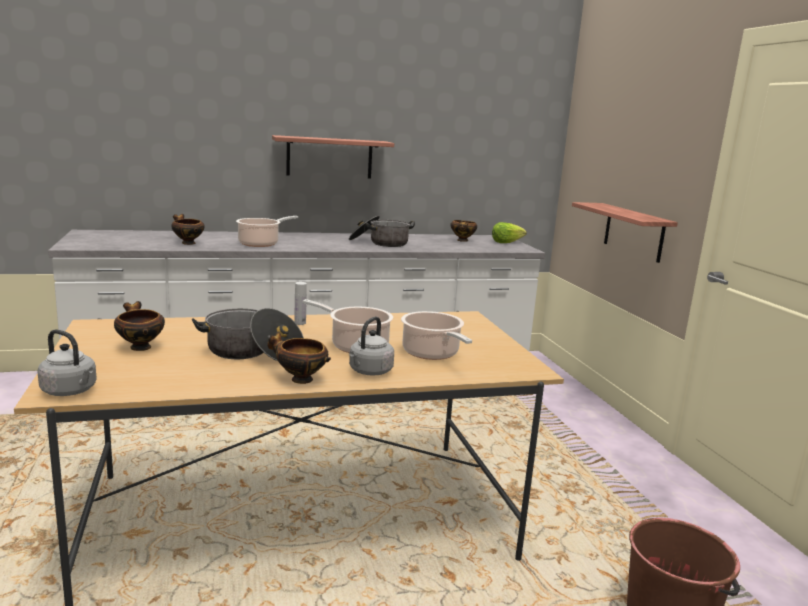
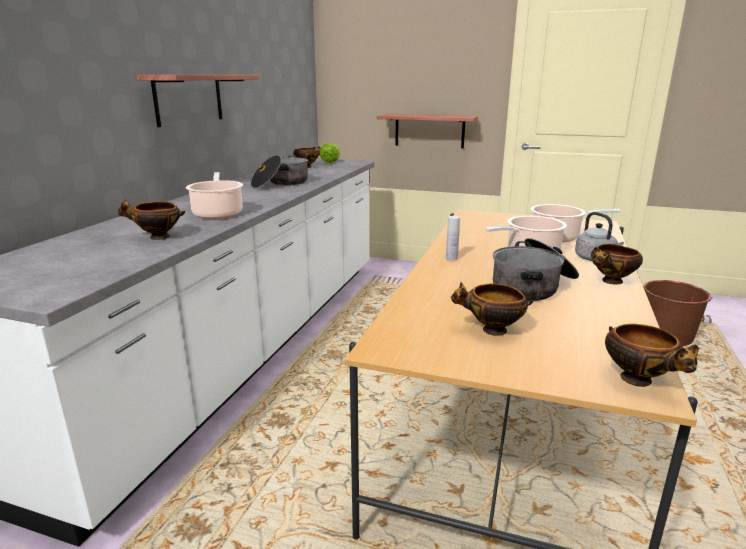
camera: 55 degrees left, 5 degrees up
(71, 391) = (639, 380): grey kettle -> bowl

